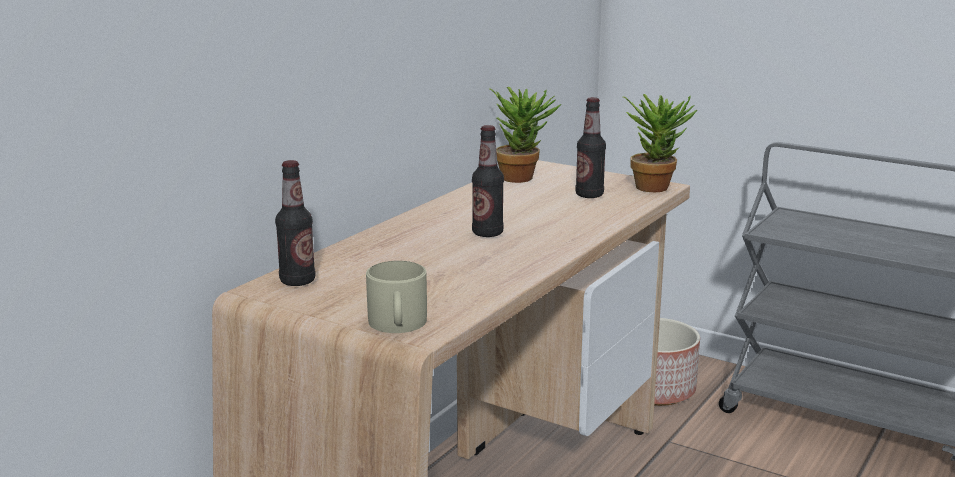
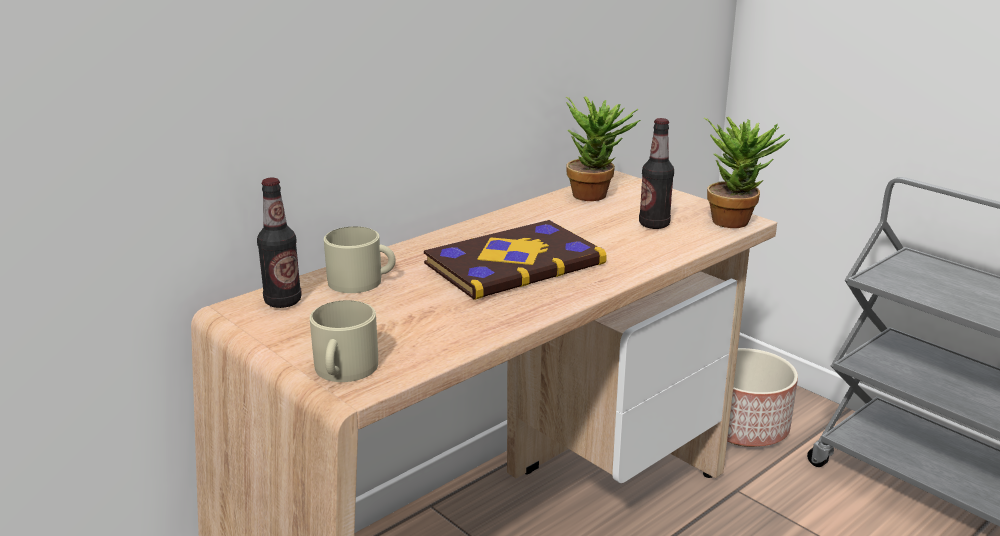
camera: 15 degrees right, 5 degrees up
(360, 259) = (362, 281): none -> beige mug
(487, 233) = (513, 263): bottle -> book

